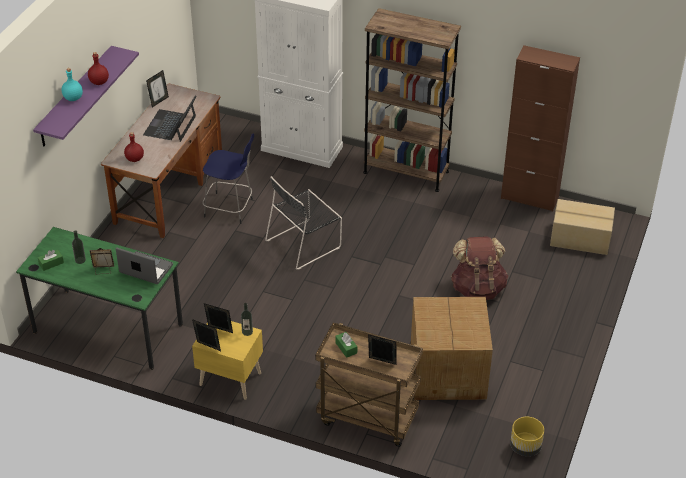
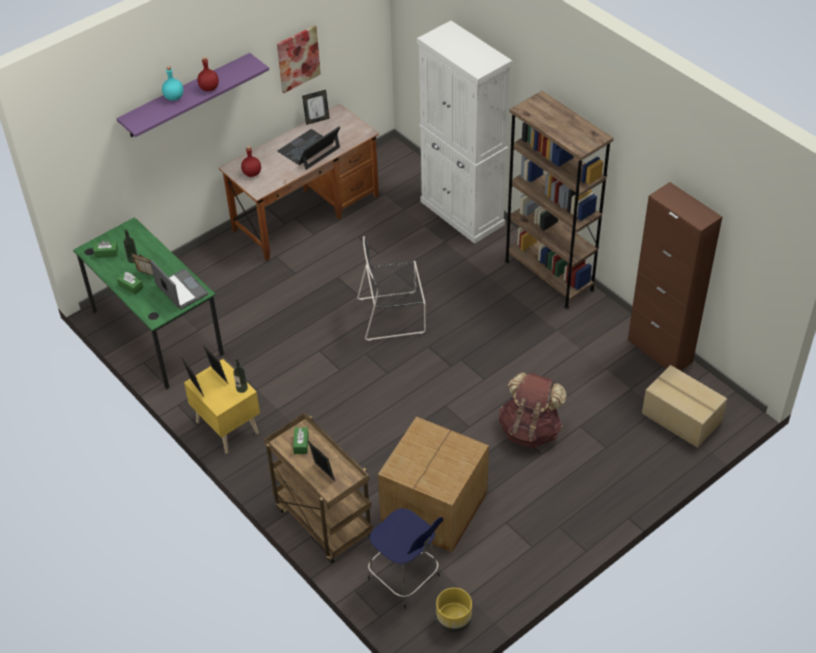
camera: 30 degrees right, 5 degrees up
(96, 282) = (131, 287): none -> green tissue box
(140, 45) = (298, 58): none -> picture
(230, 208) = (349, 252): blue stool -> blue stool (405, 579)

